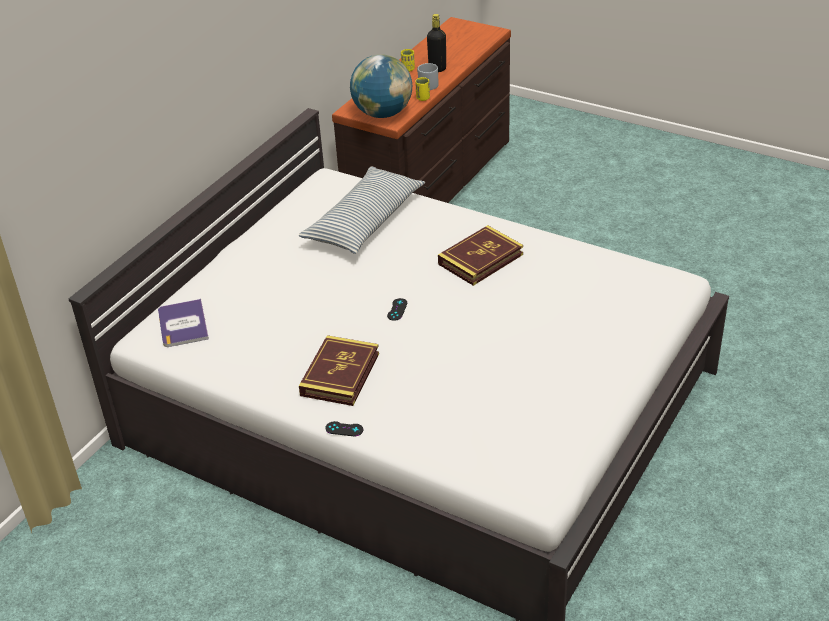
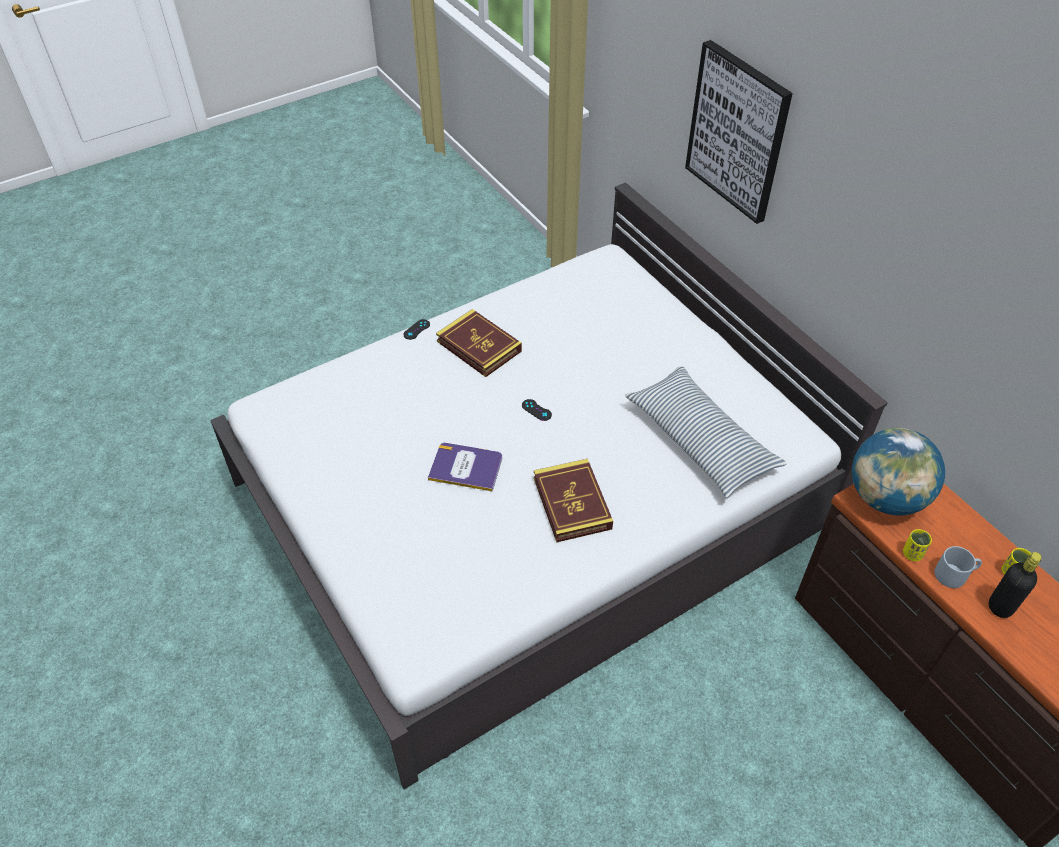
camera: 115 degrees right, 10 degrees up
(137, 92) = (738, 132): none -> picture
(183, 324) = (613, 280): book -> book (466, 467)

